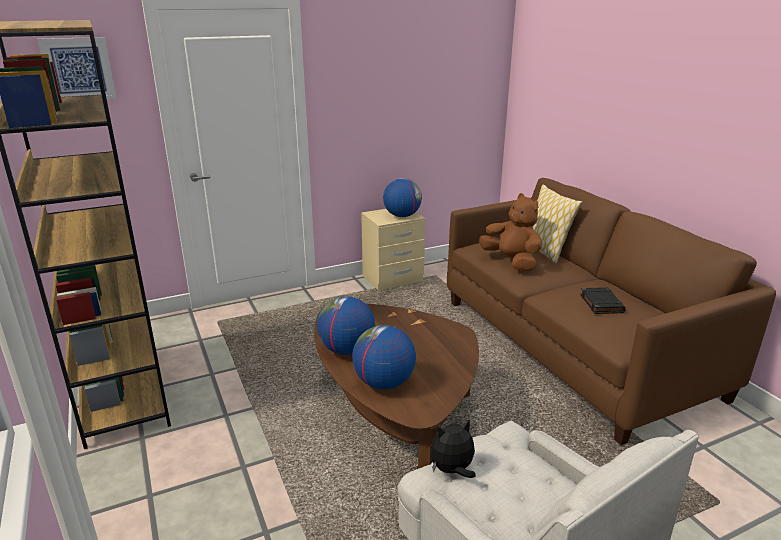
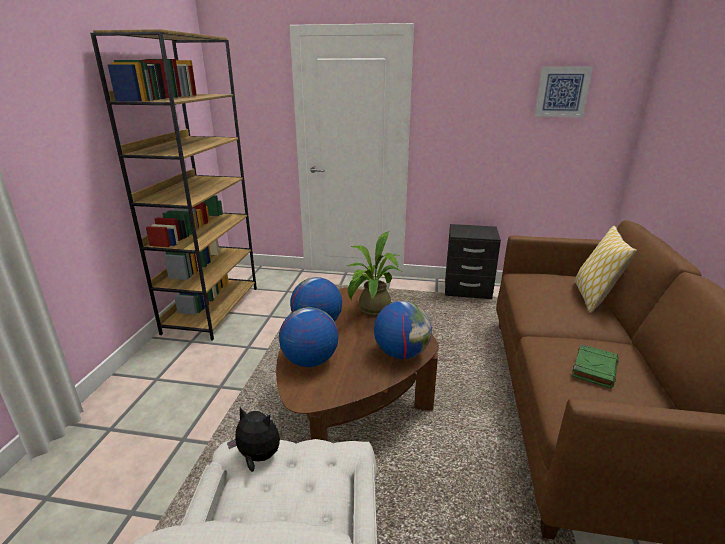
camera: 35 degrees right, 0 degrees up
(78, 69) = (245, 79): picture -> picture (562, 92)
(380, 319) = (371, 311): none -> potted plant
(392, 279) = (467, 290): beige nightstand -> black nightstand
(402, 216) = (481, 233): globe -> globe (401, 353)
(511, 262) = (541, 298): brown plush toy -> none
(601, 303) = (594, 368): black book -> green book

